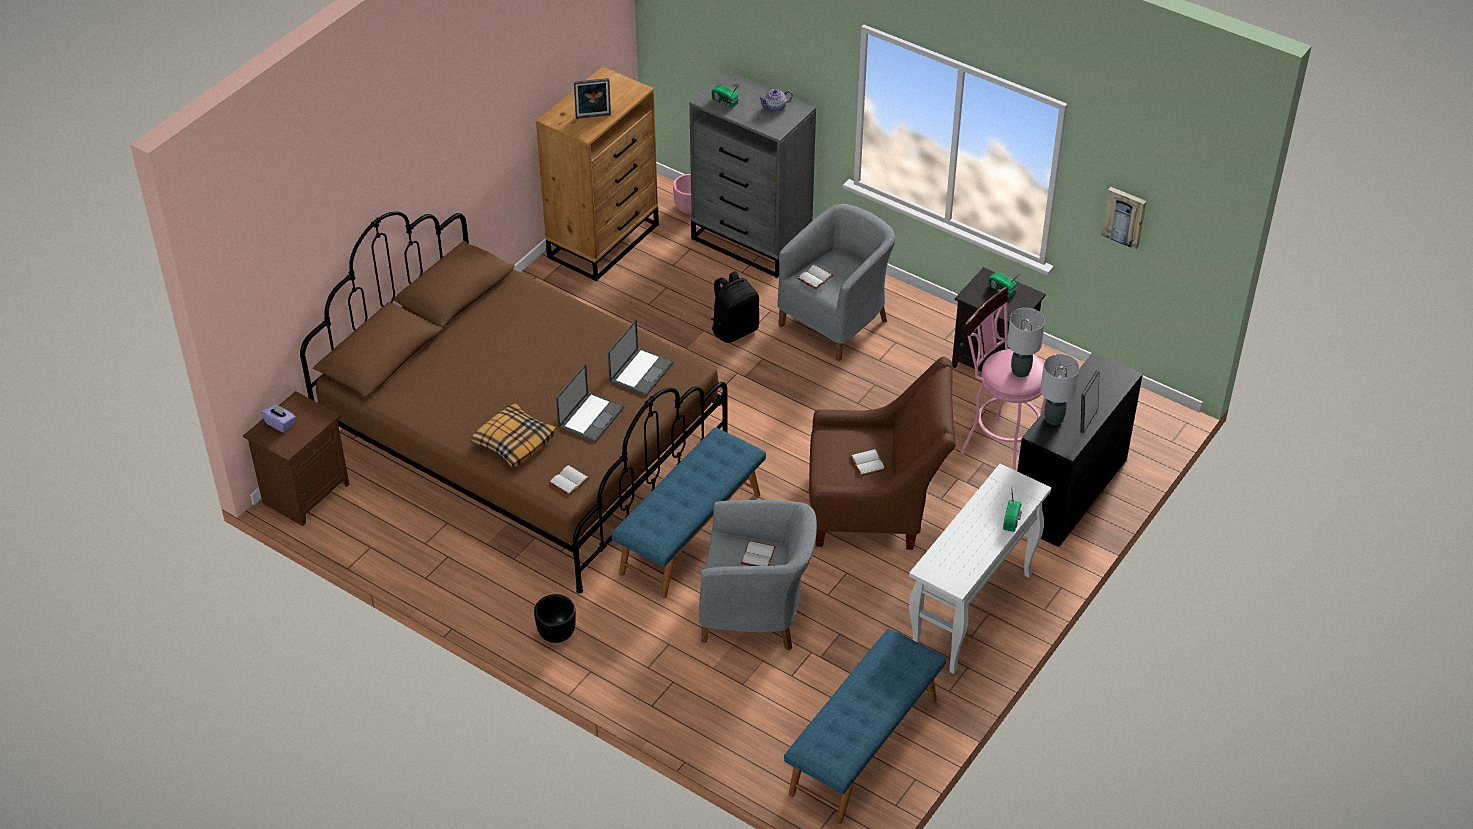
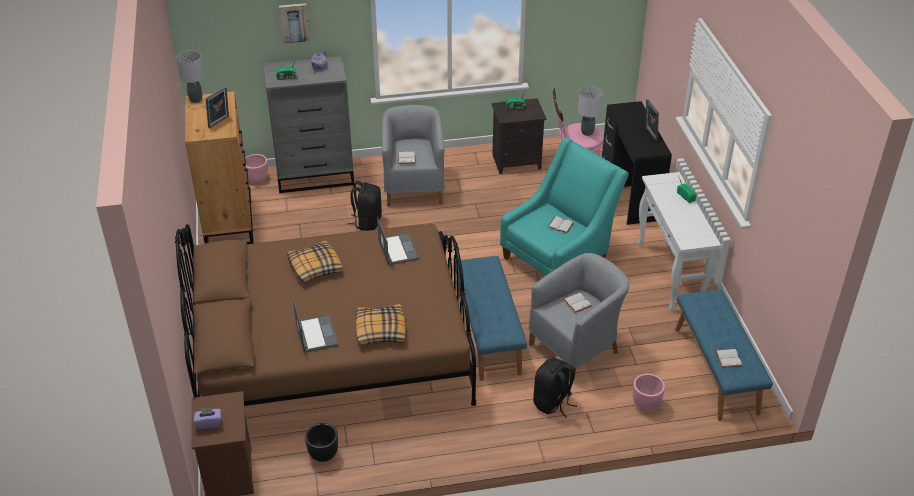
camera: 45 degrees left, 5 degrees down
(542, 337) = (314, 267): none -> pillow
(556, 633) = (492, 435): black planter -> black planter (323, 454)
(568, 480) = (441, 328): white book -> white book (727, 358)
(591, 417) = (404, 289): laptop -> laptop (316, 333)
(654, 648) = (553, 403): none -> black backpack
(741, 721) = (646, 404): none -> pink planter
(876, 508) = (559, 258): brown armchair -> turquoise armchair
(1053, 419) = (636, 142): grey table lamp -> grey table lamp (196, 99)
(1124, 216) = (574, 22): picture -> picture (294, 22)

